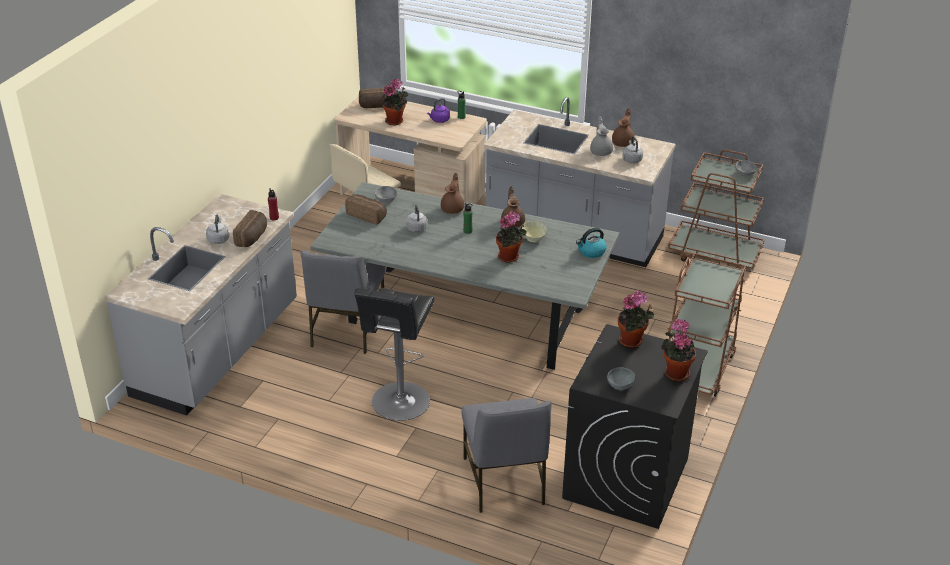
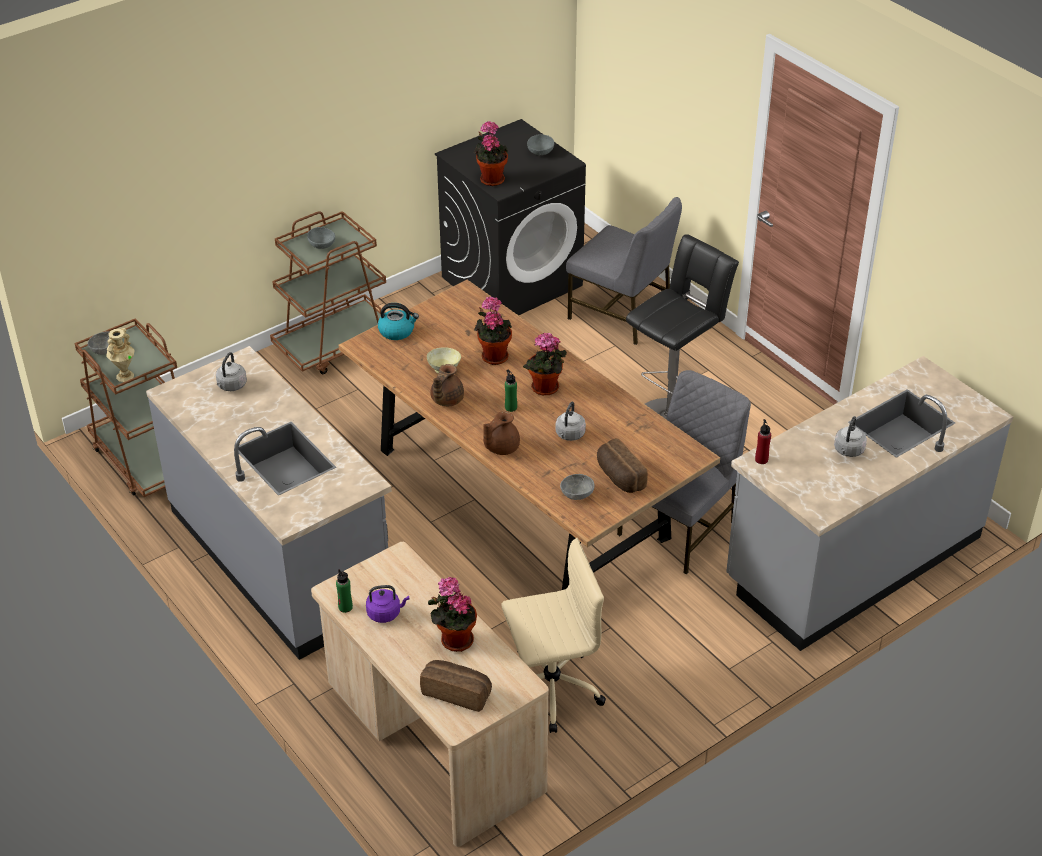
camera: 150 degrees left, 5 degrees up
(253, 237) = (802, 438): bread -> none
(466, 315) = (521, 494): grey dining table -> brown dining table
(505, 481) = (621, 315): grey chair -> grey chair turned 105 degrees clockwise
(601, 151) = (252, 413): grey teapot -> none
(623, 142) = (207, 416): brown teapot -> none
(675, 372) = (483, 146): potted plant -> potted plant (545, 389)
(712, 165) = (124, 375): none -> beige vase
(712, 281) = (322, 244): none -> grey bowl

